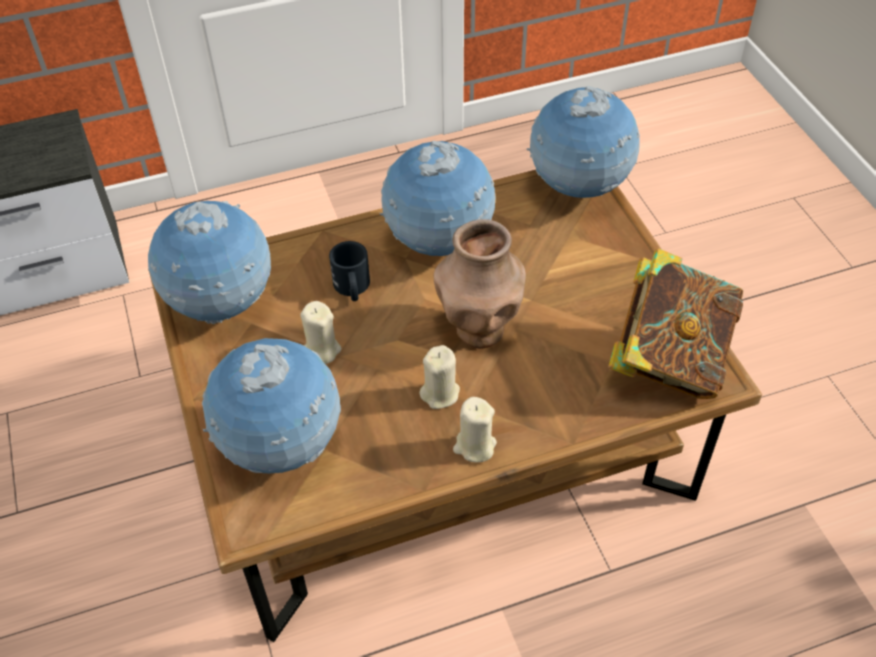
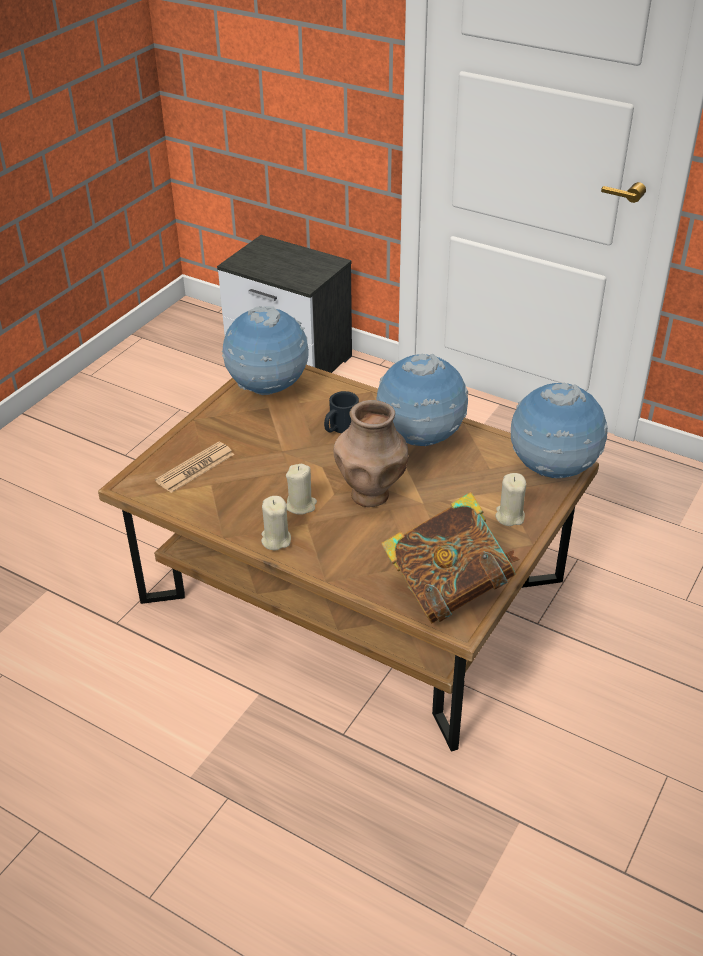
camera: 50 degrees right, 10 degrees down
(282, 447) = (195, 468): globe -> newspaper
(321, 350) = (279, 443): beige candle -> beige candle (509, 516)

